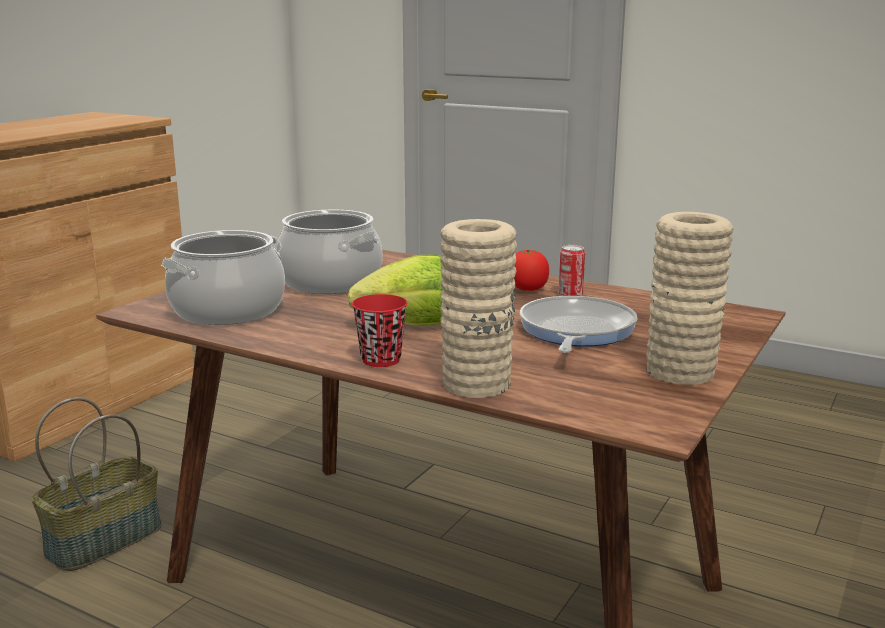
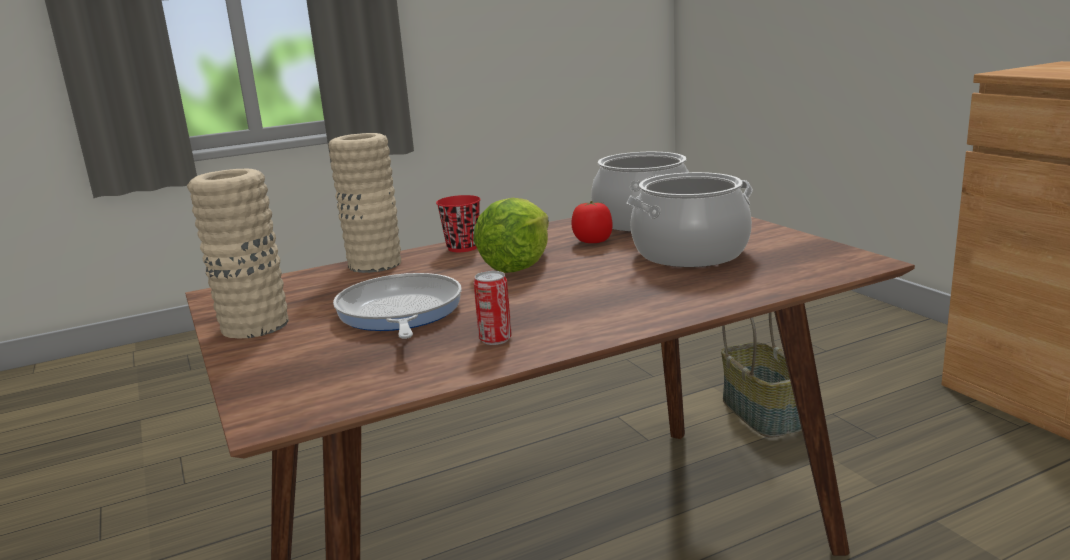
camera: 125 degrees right, 0 degrees up
(528, 289) = (550, 325): tomato -> tomato (593, 241)
(575, 331) = (399, 313): frying pan -> frying pan turned 150 degrees counterclockwise

